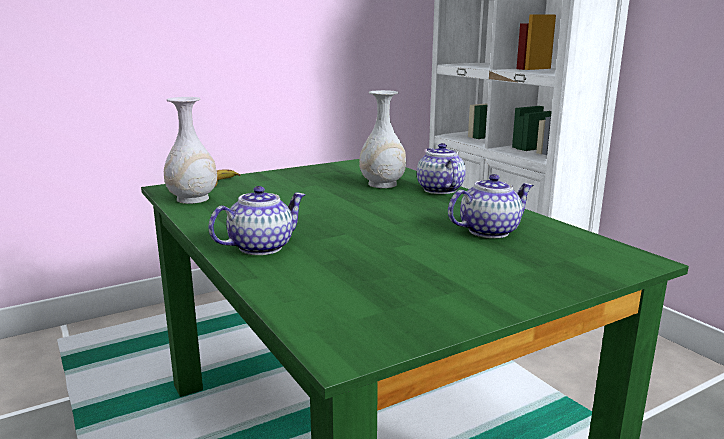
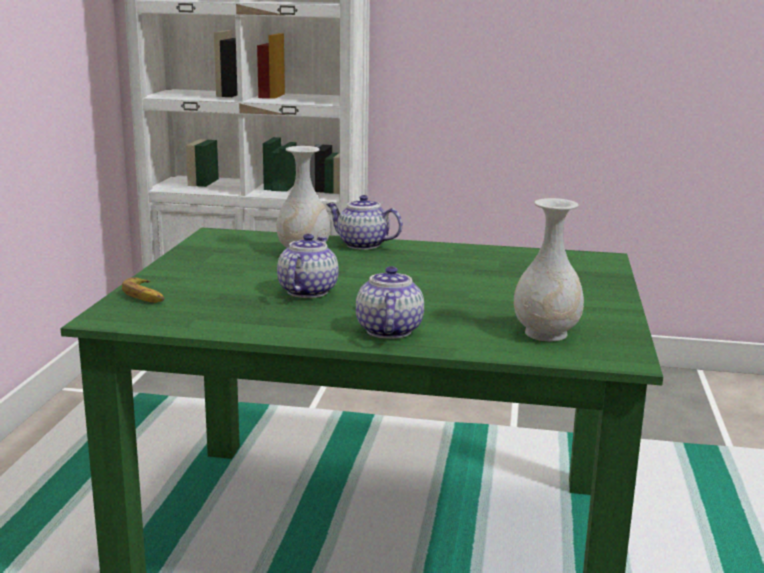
camera: 50 degrees left, 0 degrees up
(193, 199) = (179, 319): white vase -> white vase (547, 333)
(489, 231) = (488, 266): teapot -> teapot (307, 291)

